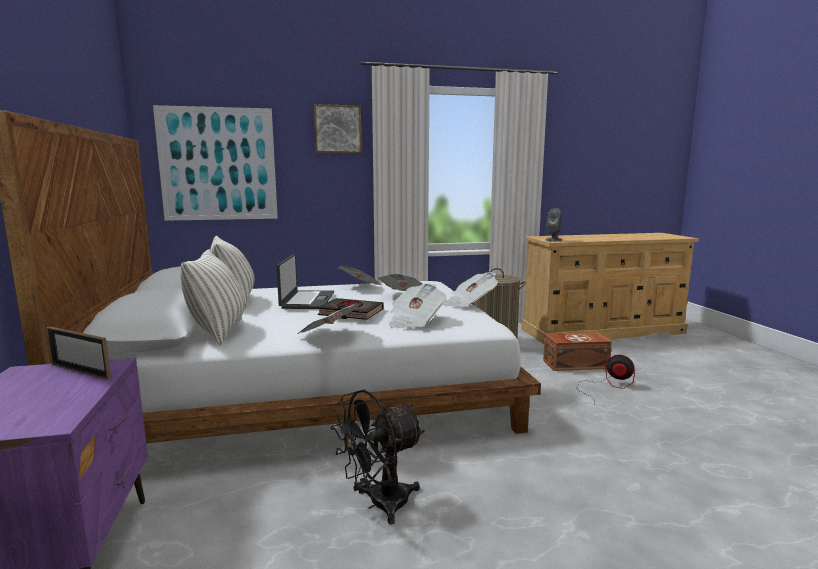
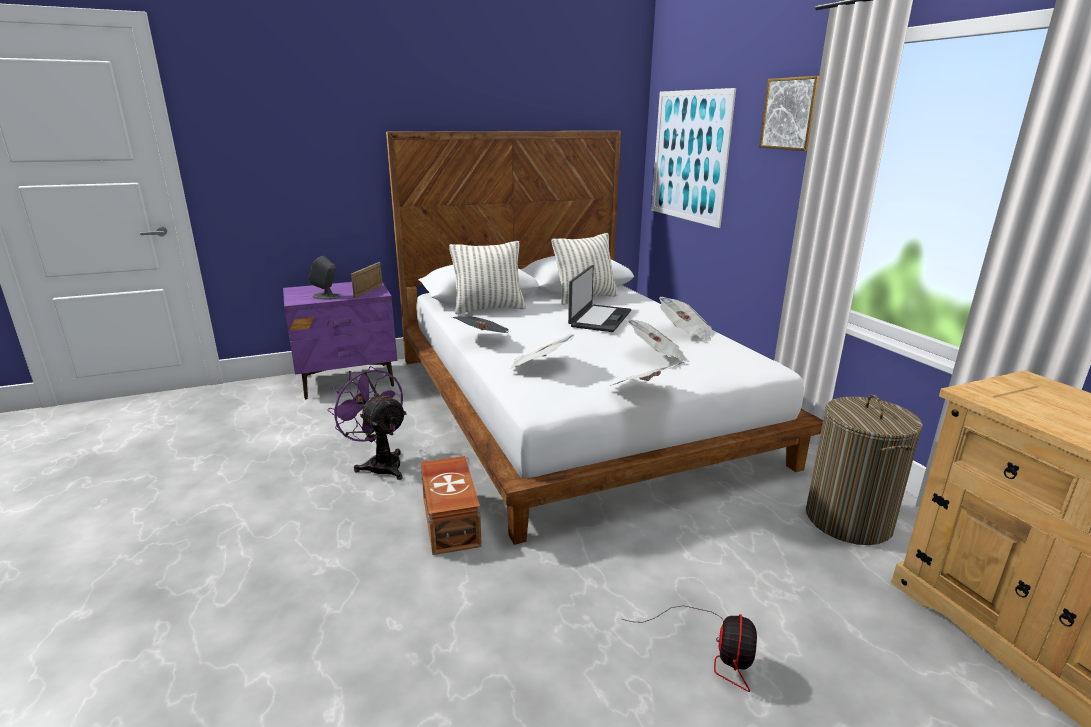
camera: 80 degrees right, 10 degrees up
(307, 300) = (599, 318): laptop -> laptop turned 60 degrees counterclockwise
(351, 313) = (553, 338): black book -> none
(379, 504) = (379, 463): black fan -> purple fan
(553, 240) = (997, 394): grey speaker -> grey speaker (326, 296)
(574, 364) = (804, 616): brown storage box -> brown storage box (452, 520)

